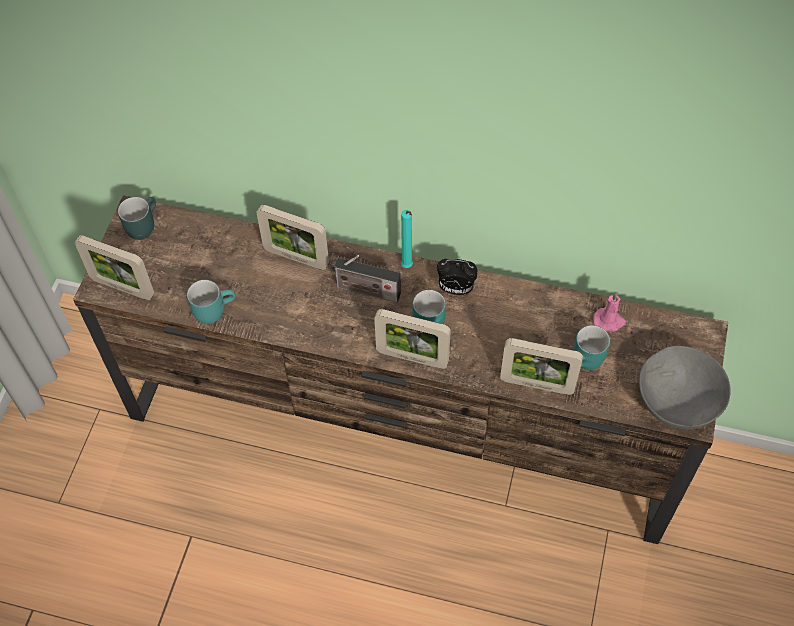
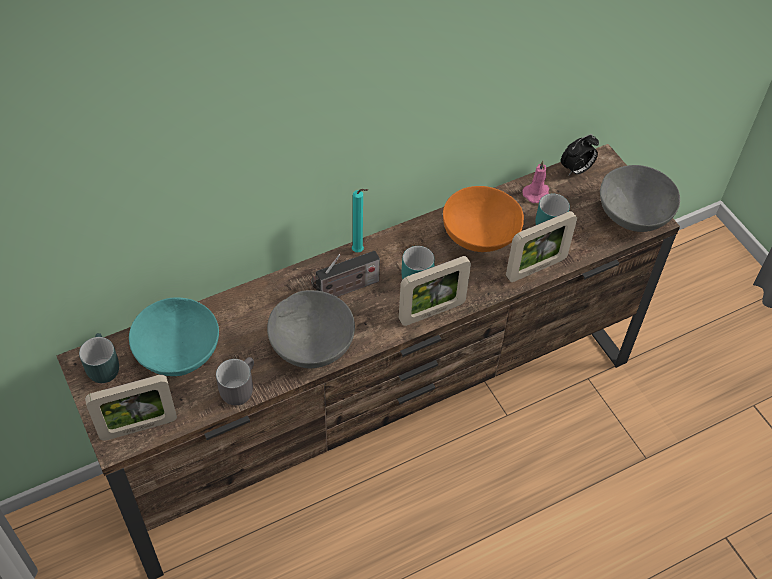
camera: 45 degrees left, 5 degrees down
(200, 252) = (178, 353): none -> turquoise bowl
(213, 308) = (237, 387): turquoise mug -> grey mug
(295, 316) = (311, 346): none -> grey bowl
(296, 257) = (264, 302): picture frame -> none
(455, 289) = (411, 243): alarm clock -> alarm clock (576, 170)
(518, 323) = (480, 236): none -> orange bowl

